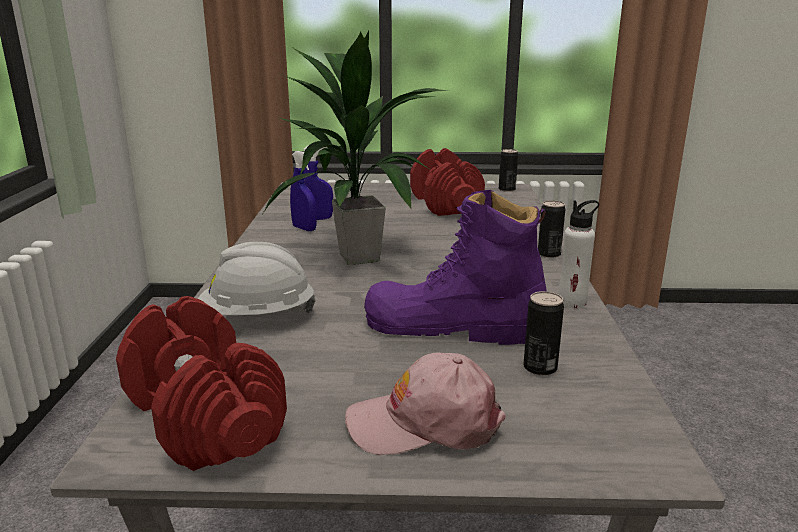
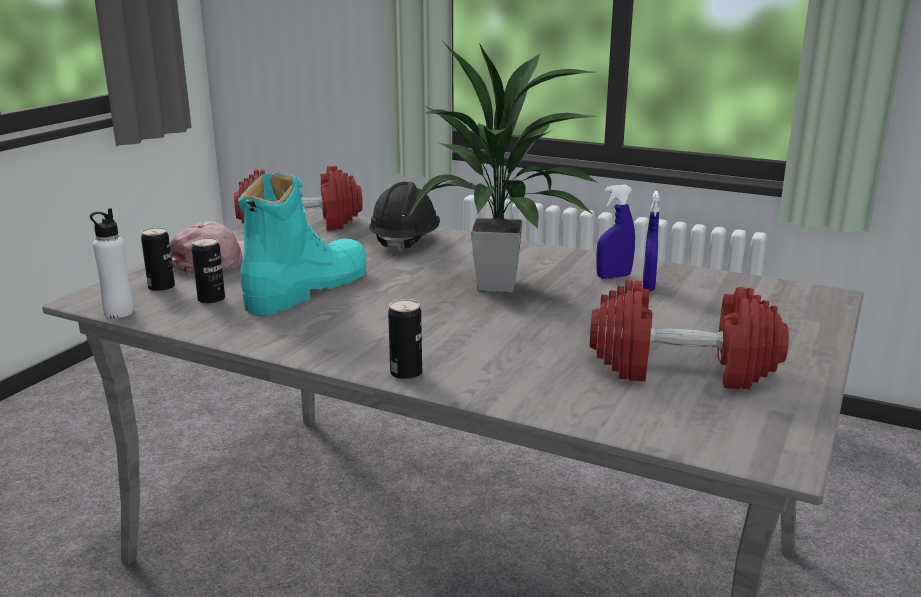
camera: 115 degrees right, 0 degrees up
(257, 318) = (405, 242): white hard hat -> black hard hat
(451, 327) = (307, 289): purple boot -> turquoise boot
(507, 189) = (766, 448): can -> can (161, 287)
(572, 302) = (280, 343): white bottle -> white bottle (119, 312)

